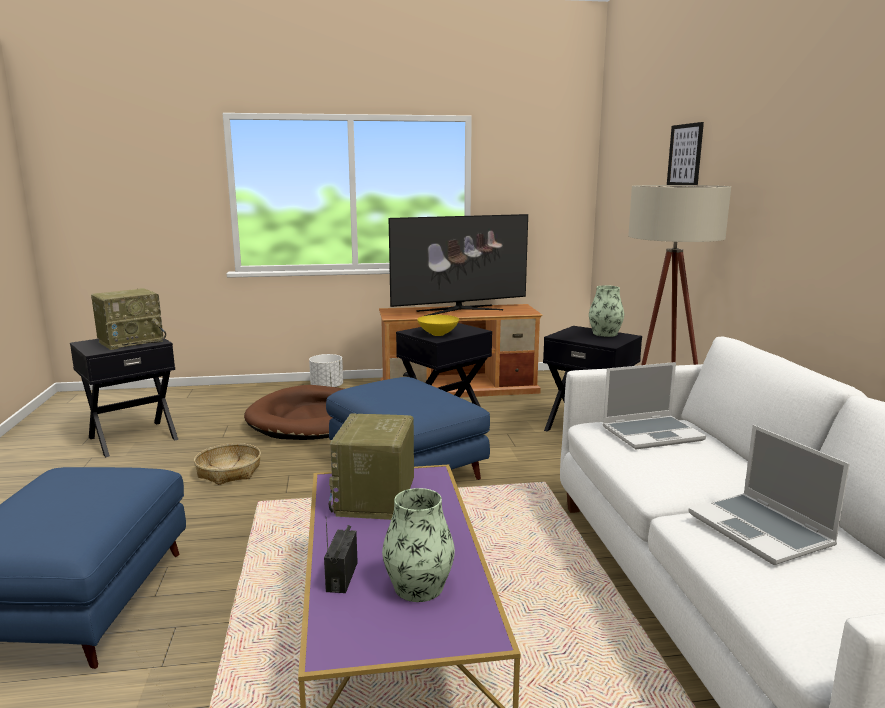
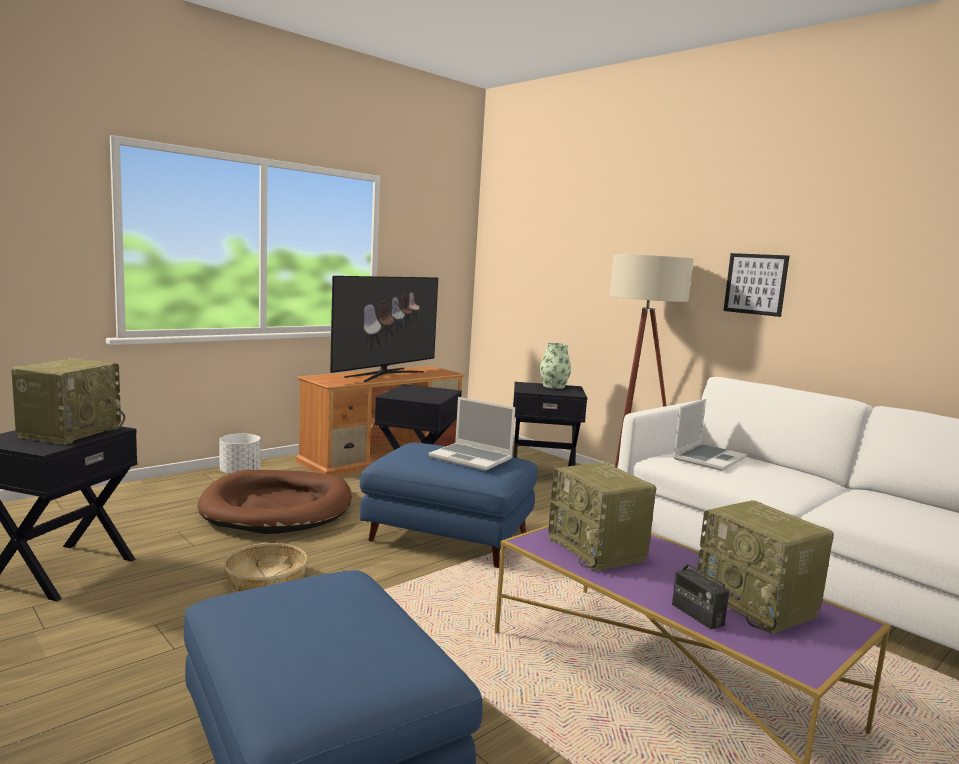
camera: 35 degrees left, 5 degrees down
(419, 587) = (758, 604): vase -> radio
(438, 334) = (423, 396): yellow bowl -> none
(685, 155) = (614, 231): picture -> picture (755, 284)
(762, 530) = (882, 507): laptop -> laptop (472, 458)

